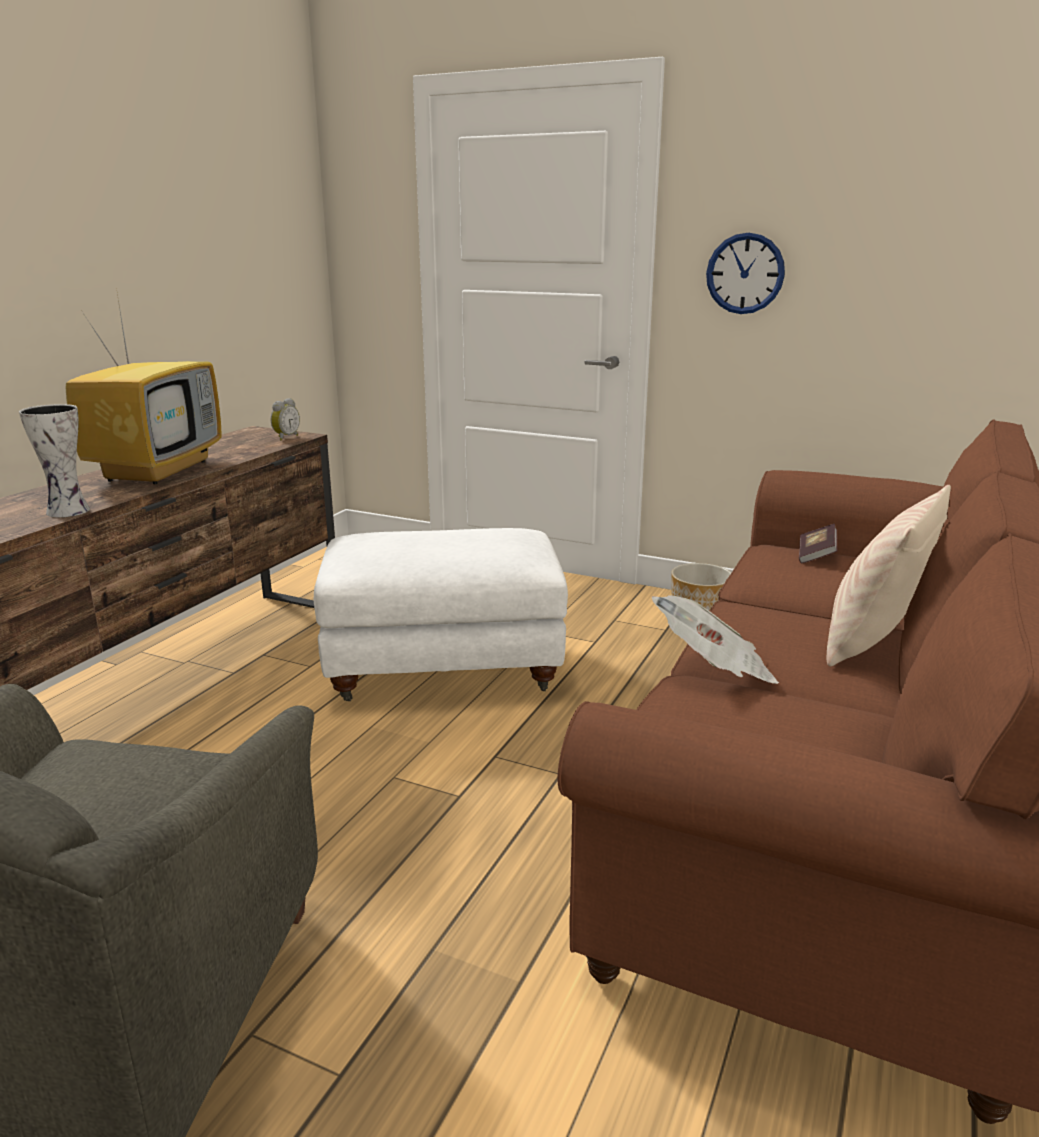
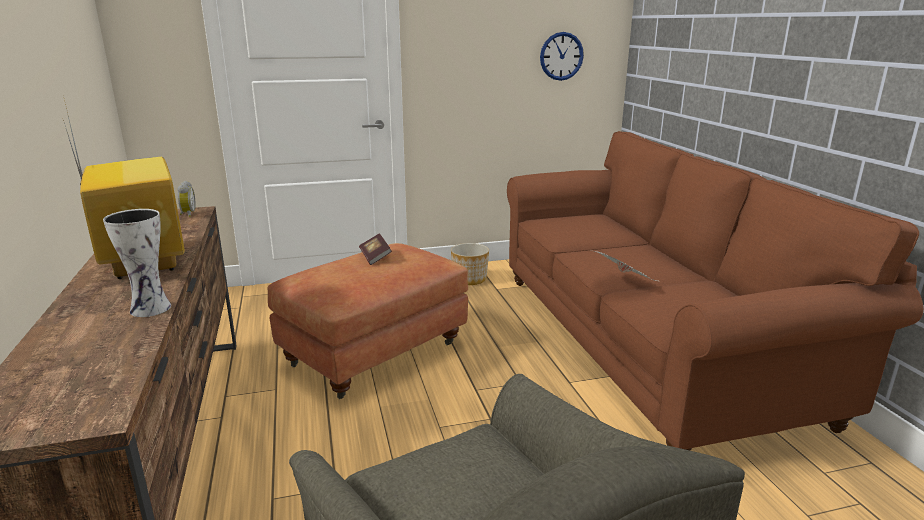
camera: 40 degrees left, 0 degrees up
(443, 673) = (375, 358): white ottoman -> brown ottoman
(745, 273) = (460, 60): wall clock -> wall clock (561, 56)
(816, 555) = (564, 219): book -> book (375, 257)
(872, 644) = (652, 252): beige pillow -> none

